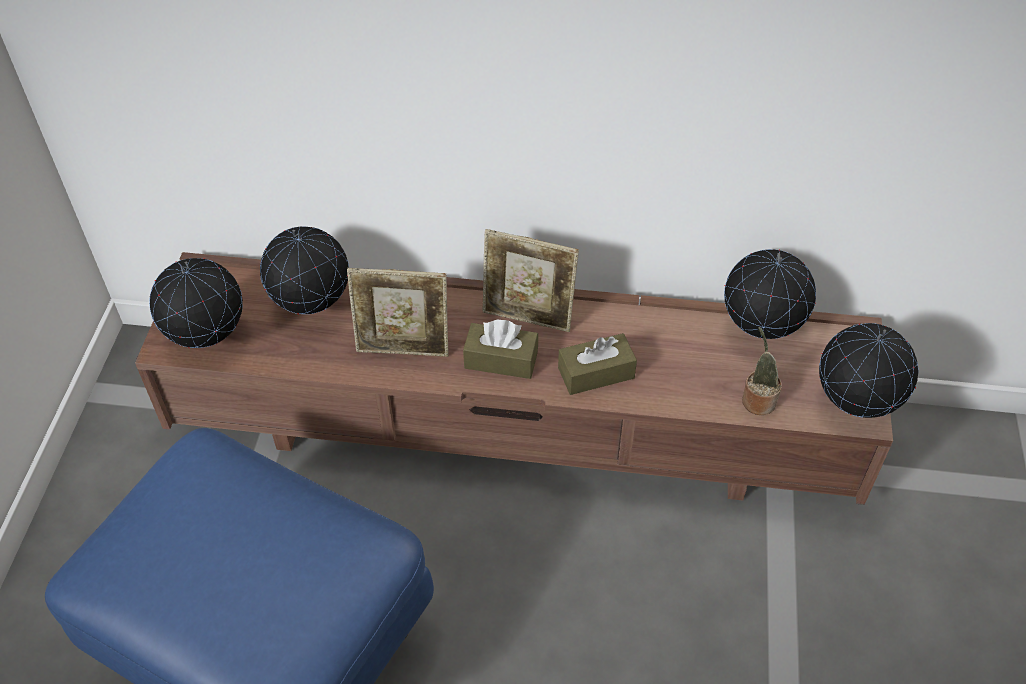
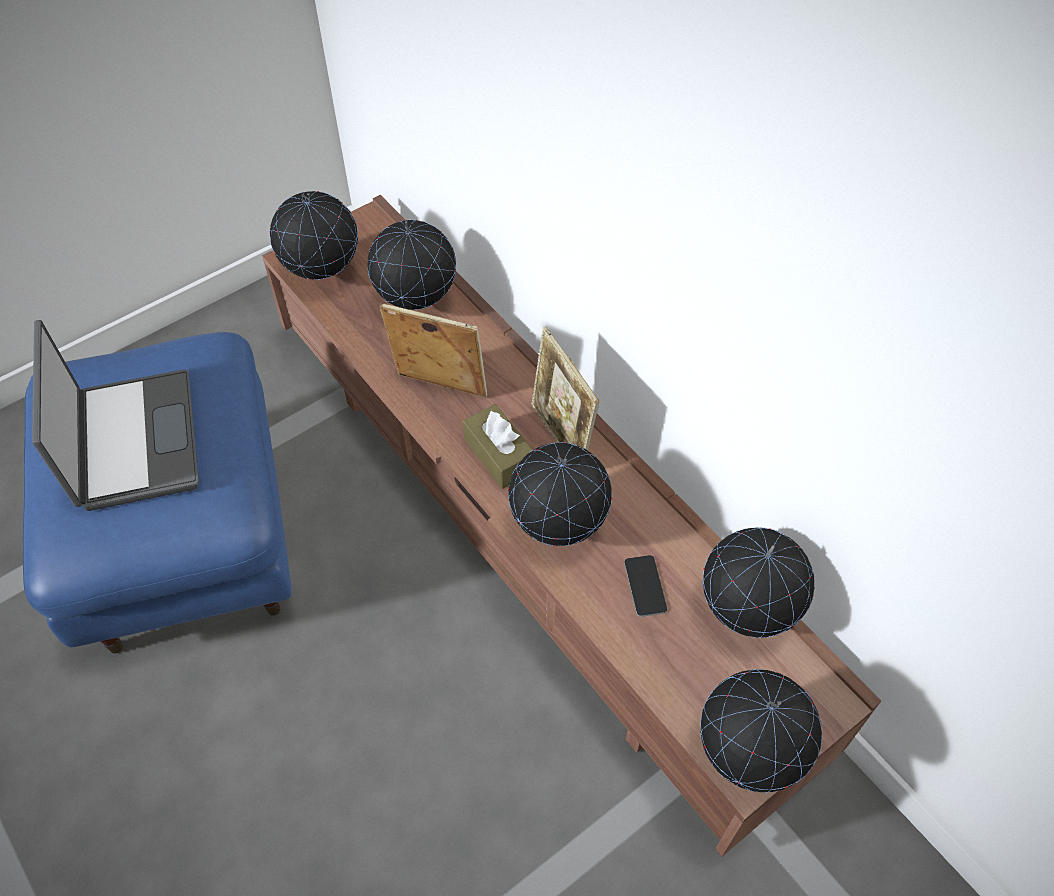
camera: 45 degrees right, 5 degrees up
(227, 560) = (133, 441): none -> laptop
(404, 350) = (439, 388): picture frame -> picture frame turned 150 degrees clockwise
(596, 373) = (558, 528): brown tissue box -> globe
(688, 363) = (645, 586): none -> phone
(757, 399) = (665, 669): potted plant -> none

